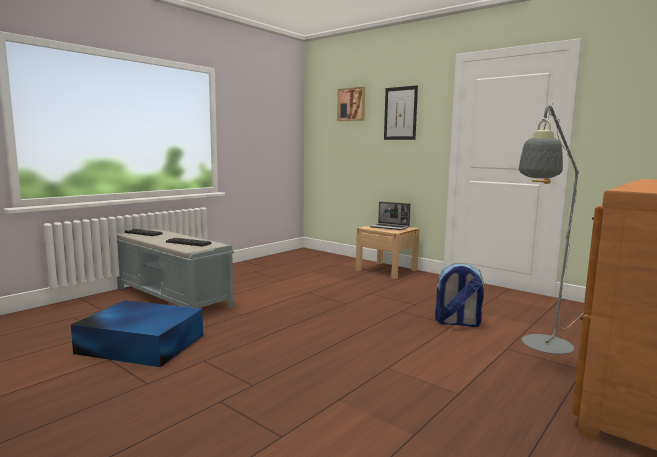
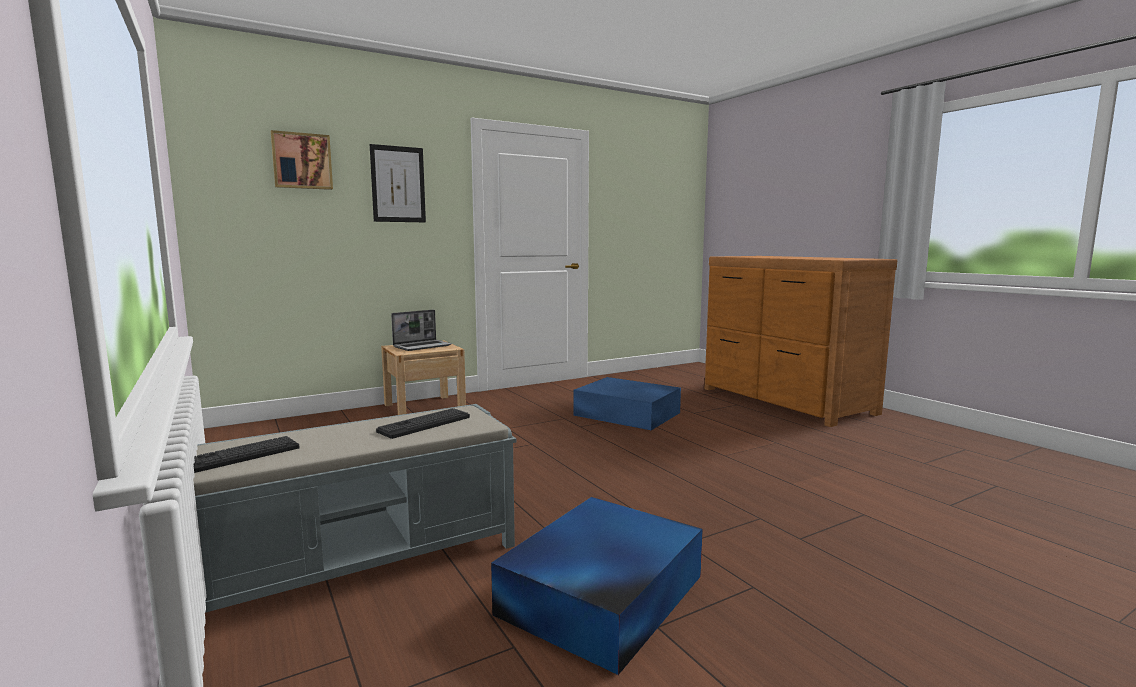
camera: 70 degrees left, 0 degrees up
(457, 322) = (628, 414): backpack -> blue storage box
(543, 348) = (696, 404): grey floor lamp -> none

